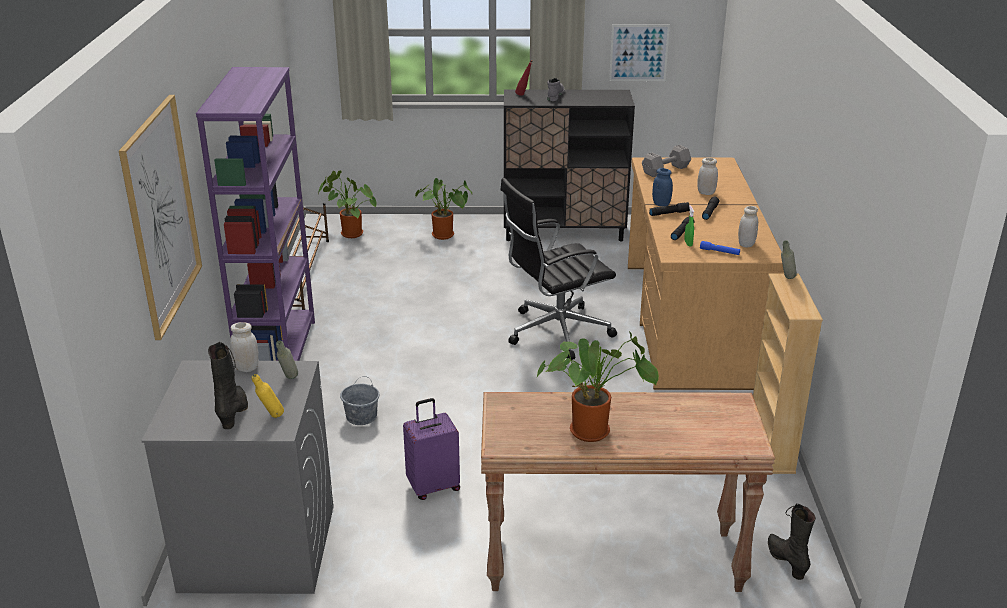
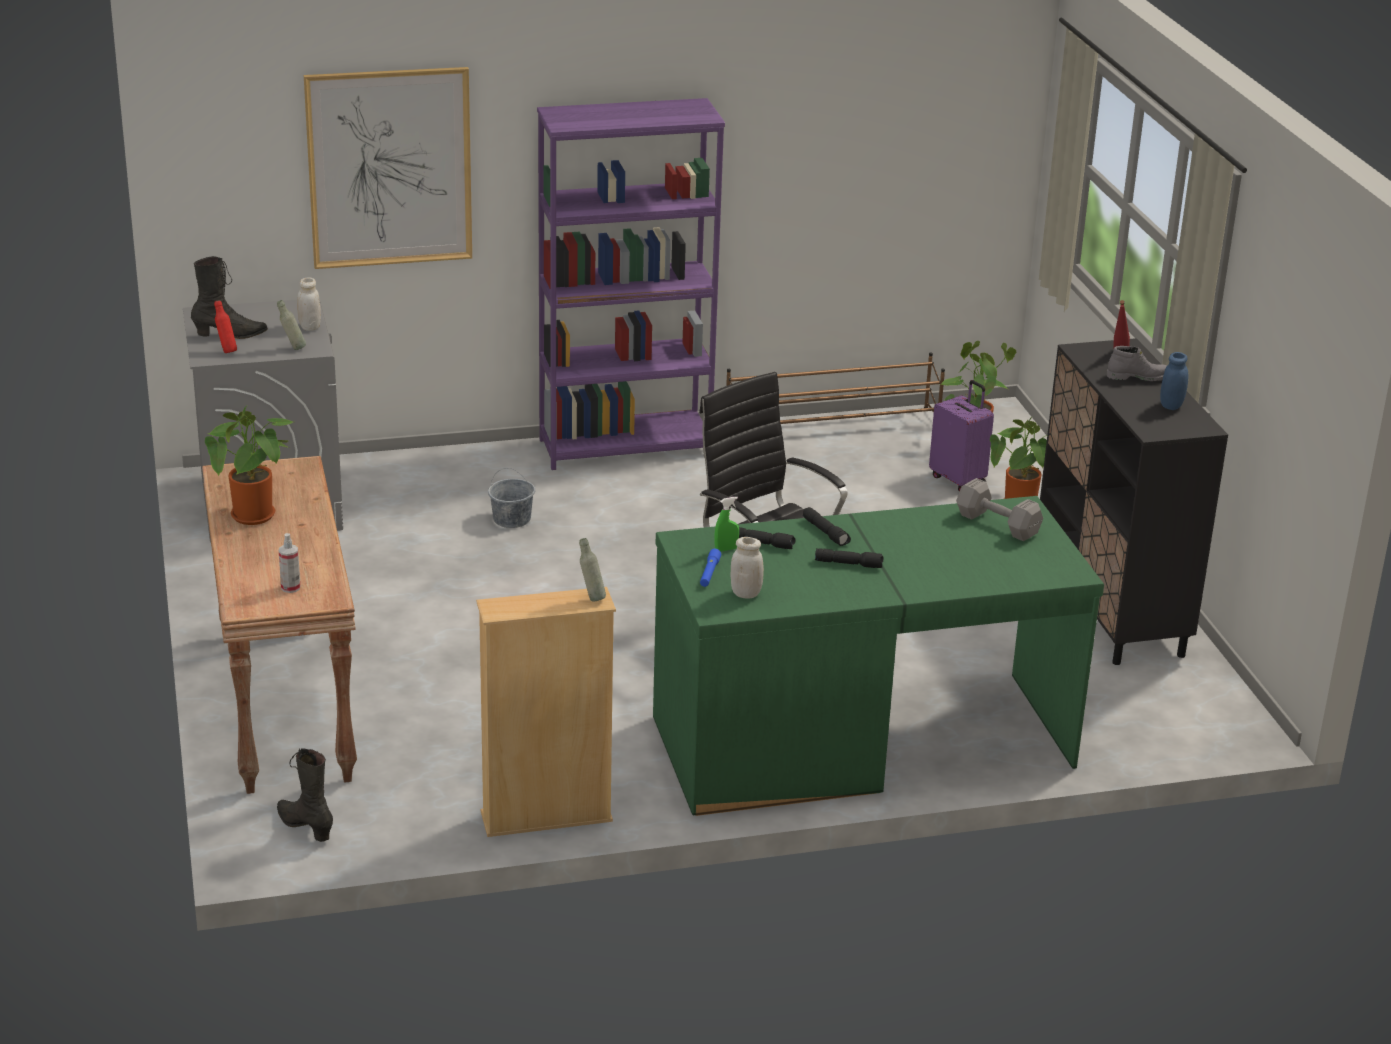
camera: 75 degrees right, 0 degrees up
(271, 417) = (226, 351): yellow bottle -> red bottle
(433, 486) = (392, 581): purple suitcase -> purple suitcase (959, 480)
(639, 53) = (1276, 387): picture -> none
(661, 204) = (857, 525): blue jar -> blue jar (1171, 405)
(688, 323) = (861, 740): brown desk -> green desk
(706, 193) = (924, 560): white jar -> none
(718, 419) = (290, 587): none -> spray bottle
(786, 561) = (305, 826): black boot -> black boot turned 105 degrees counterclockwise

